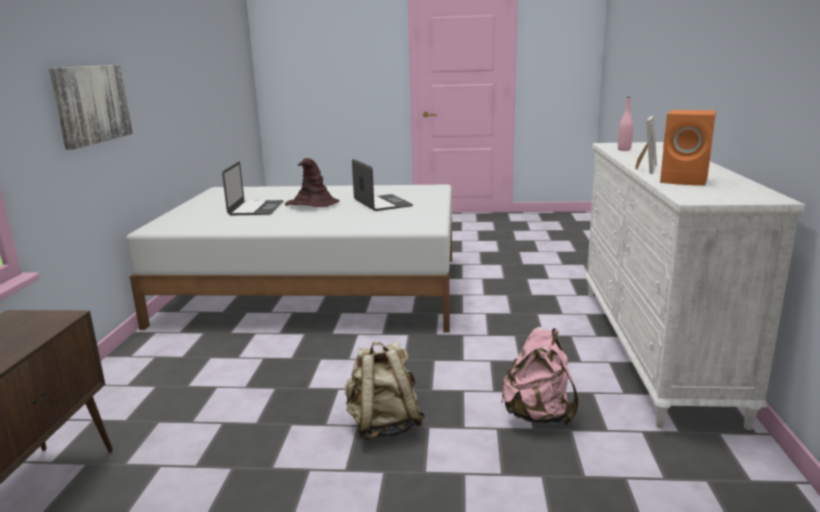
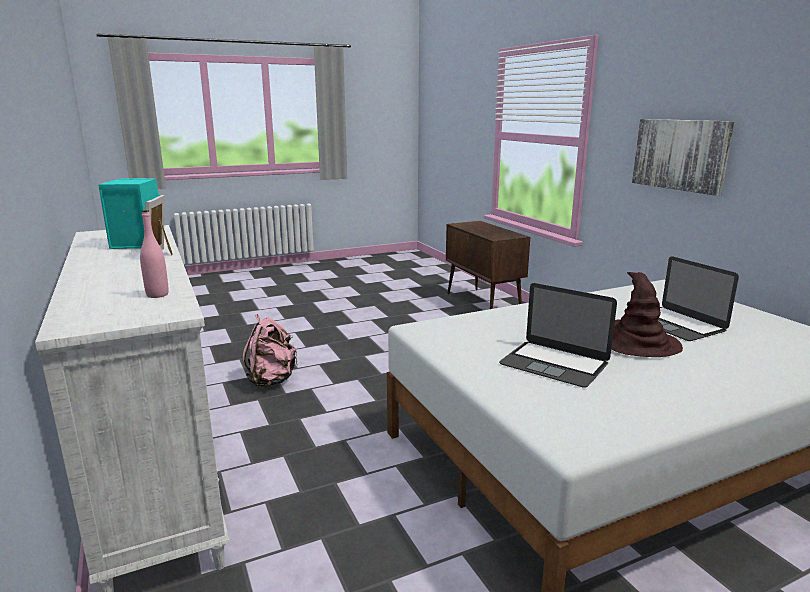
camera: 150 degrees right, 0 degrees up
(383, 425) = (369, 354): beige backpack -> none
(686, 180) = (136, 244): orange speaker -> turquoise speaker

